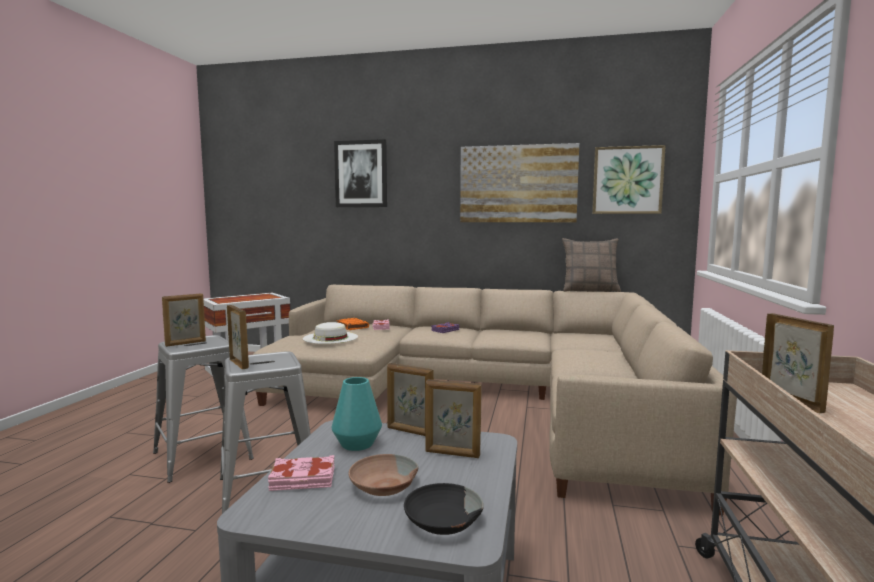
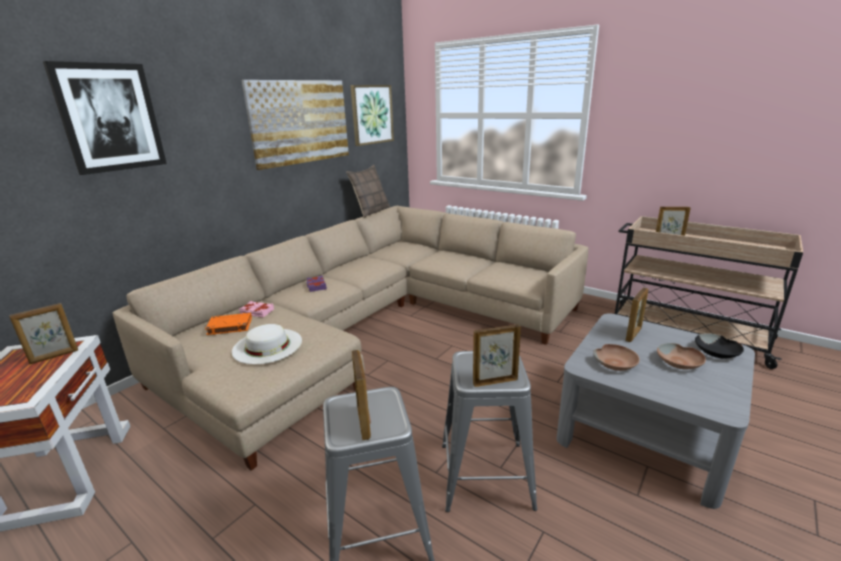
camera: 65 degrees left, 15 degrees up
(303, 479) = (675, 390): pink book -> none
(357, 444) = (615, 363): turquoise vase -> brown bowl
(409, 432) = (596, 342): picture frame -> picture frame (54, 356)

